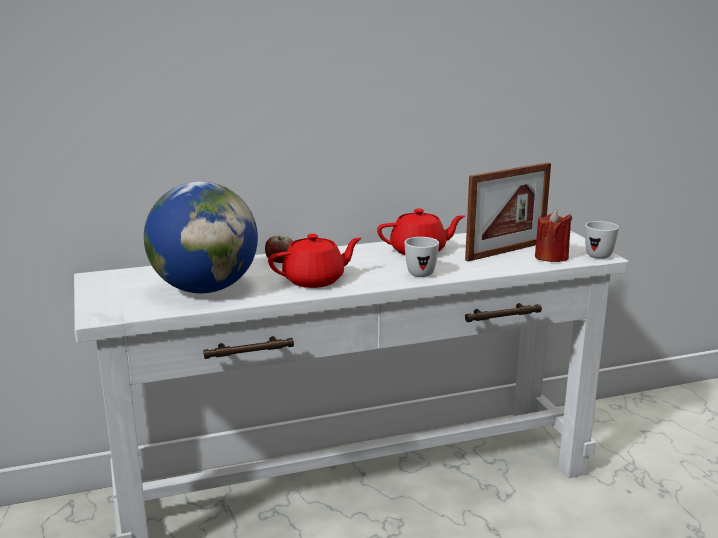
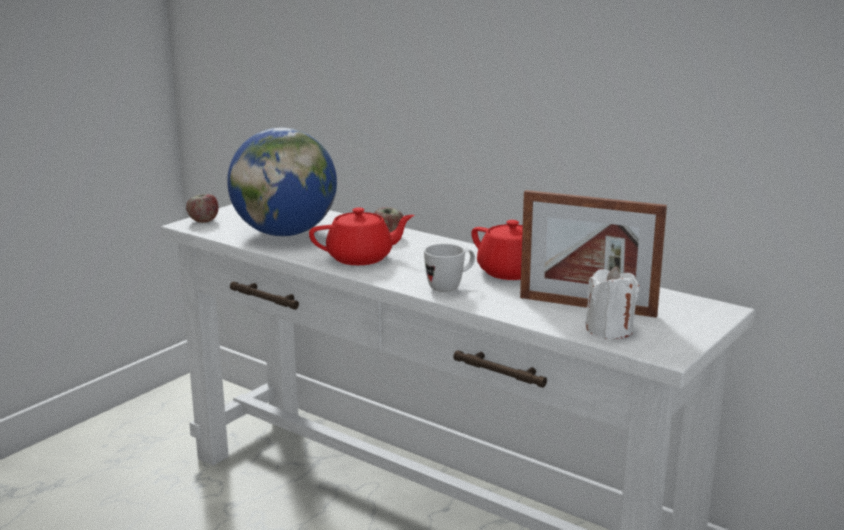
camera: 55 degrees right, 0 degrees up
(101, 309) = (203, 220): none -> apple
(315, 280) = (361, 258): red teapot -> red teapot turned 45 degrees counterclockwise
(551, 257) = (609, 330): red candle -> white candle
(601, 255) = (672, 353): white mug -> none

